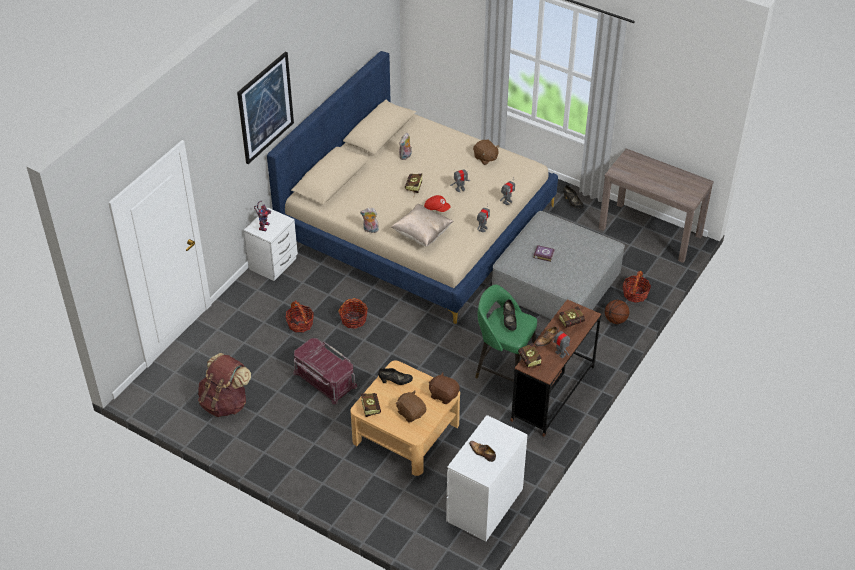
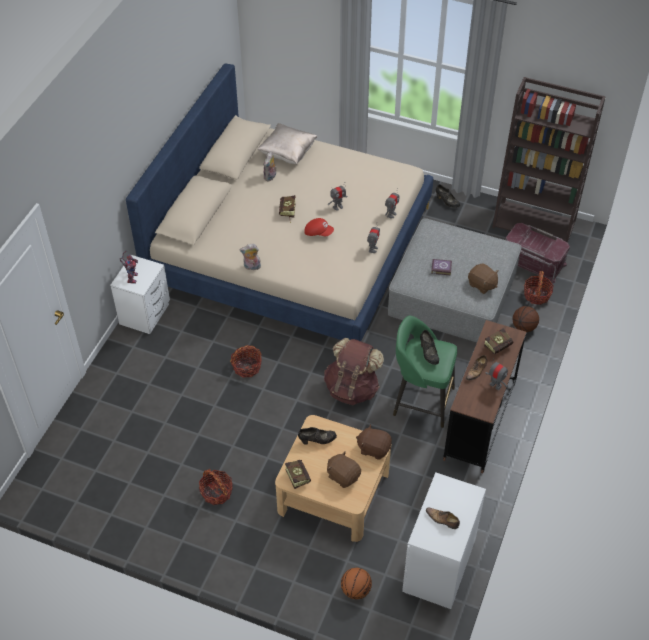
camera: 10 degrees left, 5 degrees up
(225, 403) = (126, 487): brown backpack -> brown backpack (352, 388)
(265, 107) = (119, 147): picture -> none
(300, 324) = (189, 380): basket -> basket (216, 492)
(324, 380) = (230, 442): red storage box -> red storage box (533, 262)
(406, 514) = (356, 590): none -> basketball
(422, 234) = (309, 264): beige pillow -> beige pillow (287, 153)
(485, 158) = (356, 168): brown plush toy -> brown plush toy (482, 285)
(530, 363) = (466, 401): book -> none
(650, 232) = (534, 224): brown console table -> brown bookcase

